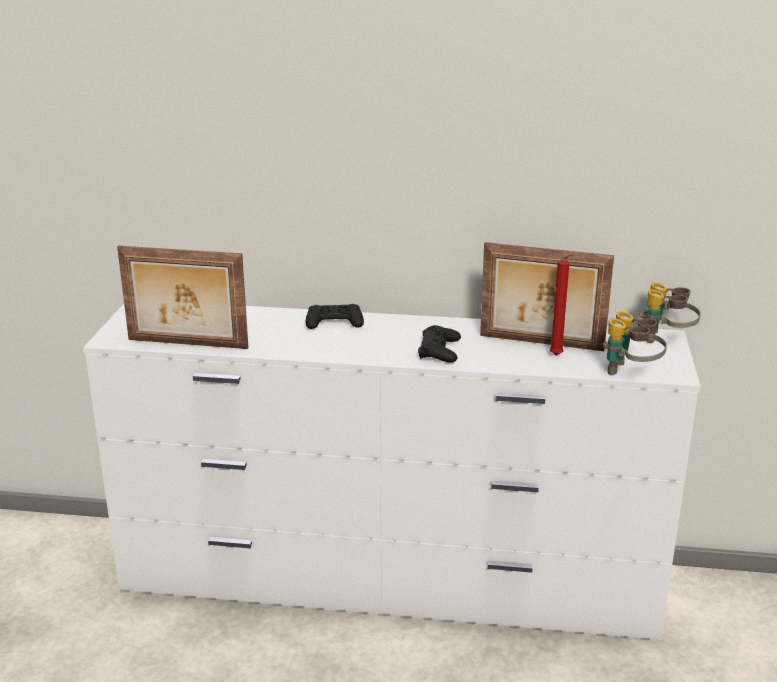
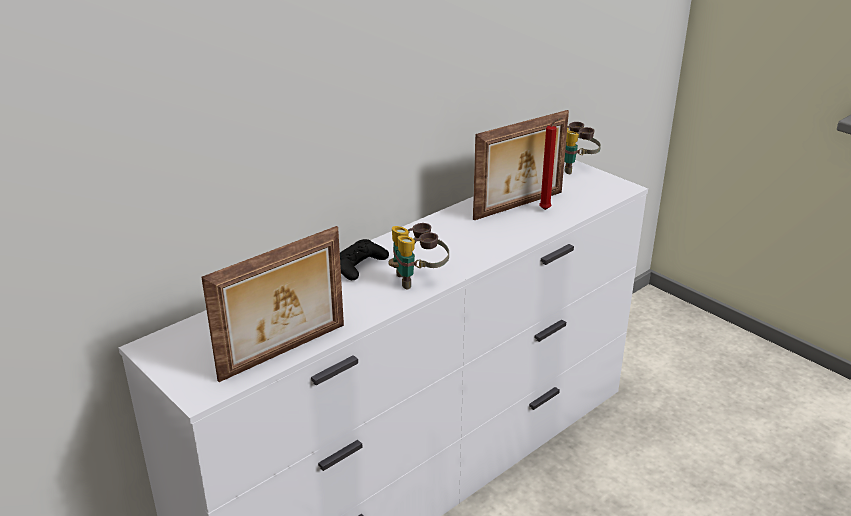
camera: 50 degrees left, 5 degrees up
(439, 350) = (475, 245): black game controller -> none
(630, 373) = (604, 199): binoculars -> binoculars (418, 279)

